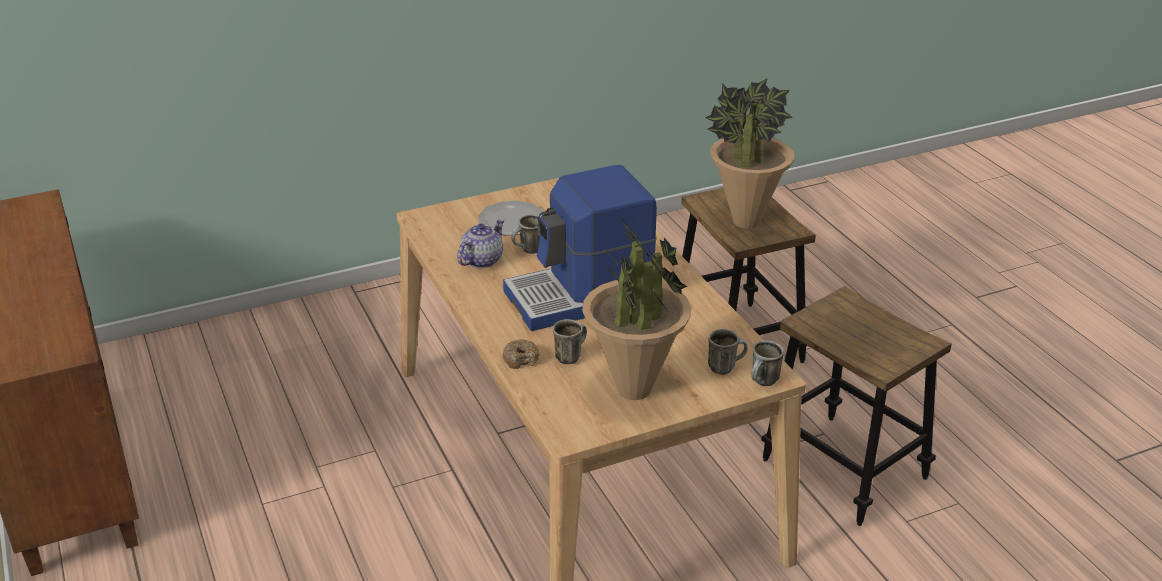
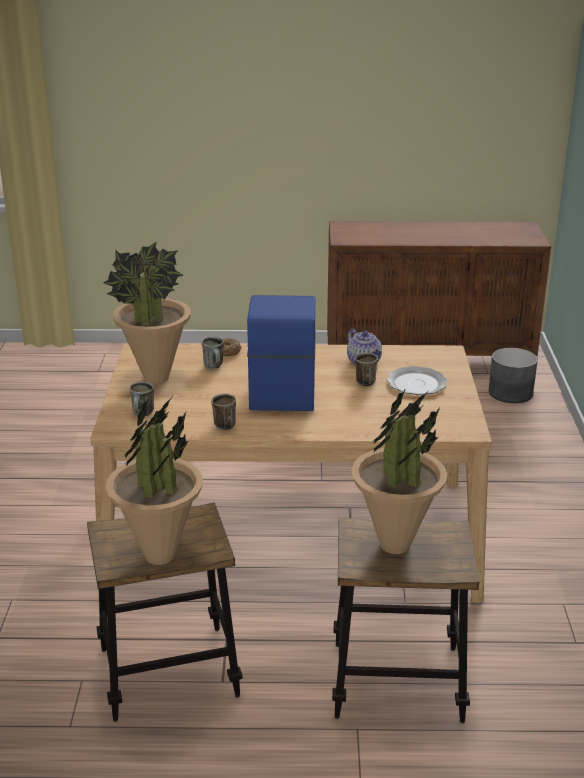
camera: 115 degrees right, 5 degrees down
(157, 369) = (511, 393): none -> grey planter
(763, 383) = (110, 423): mug -> mug (222, 424)
(882, 326) = (160, 555): none -> potted plant

